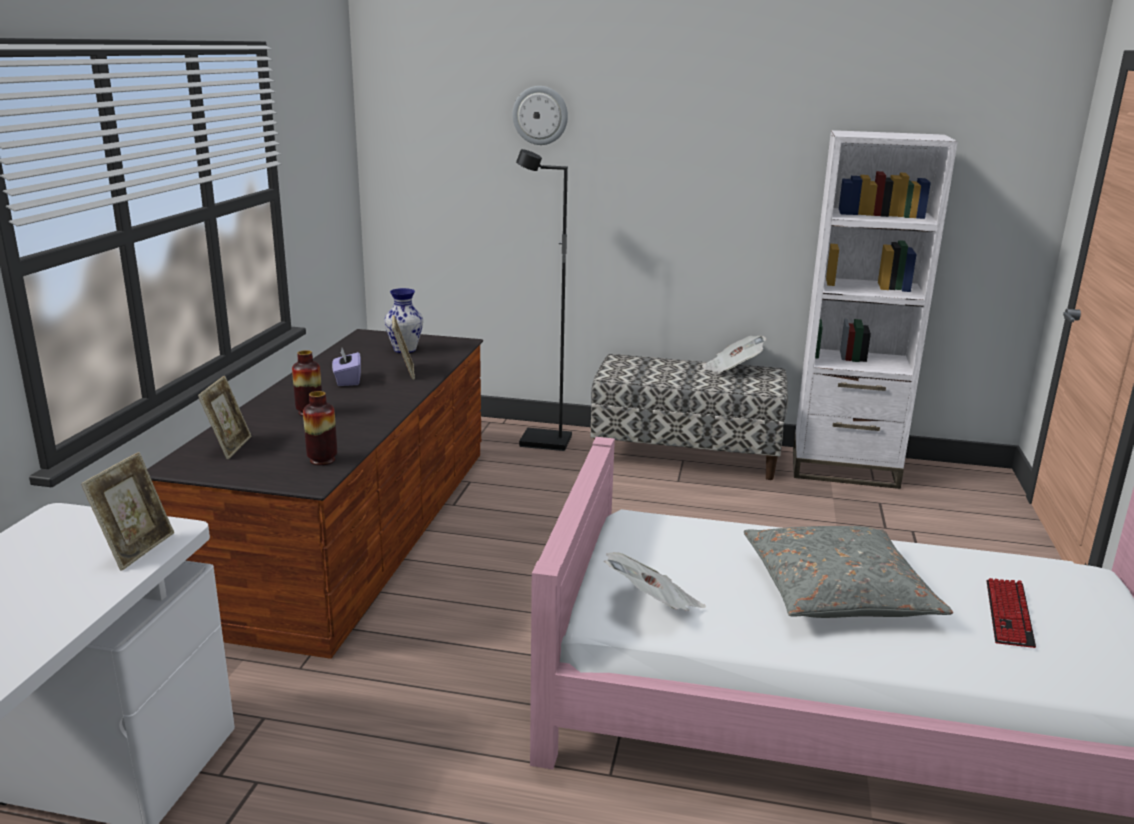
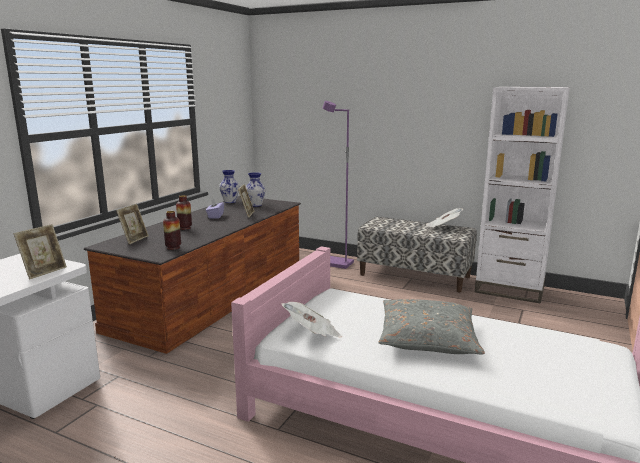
camera: 15 degrees right, 5 degrees down
(349, 344) = (229, 201): none -> vase
(540, 115) = (341, 84): wall clock -> none
(544, 442) = (337, 264): black floor lamp -> purple floor lamp
(1009, 614) = (532, 362): keyboard -> none

